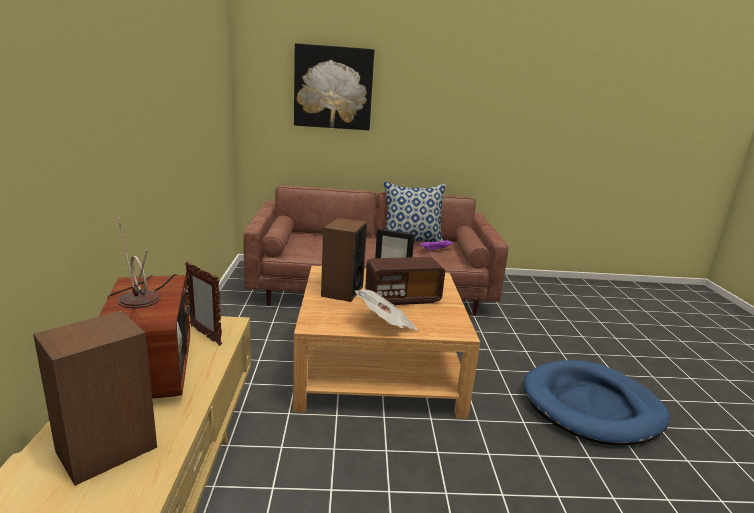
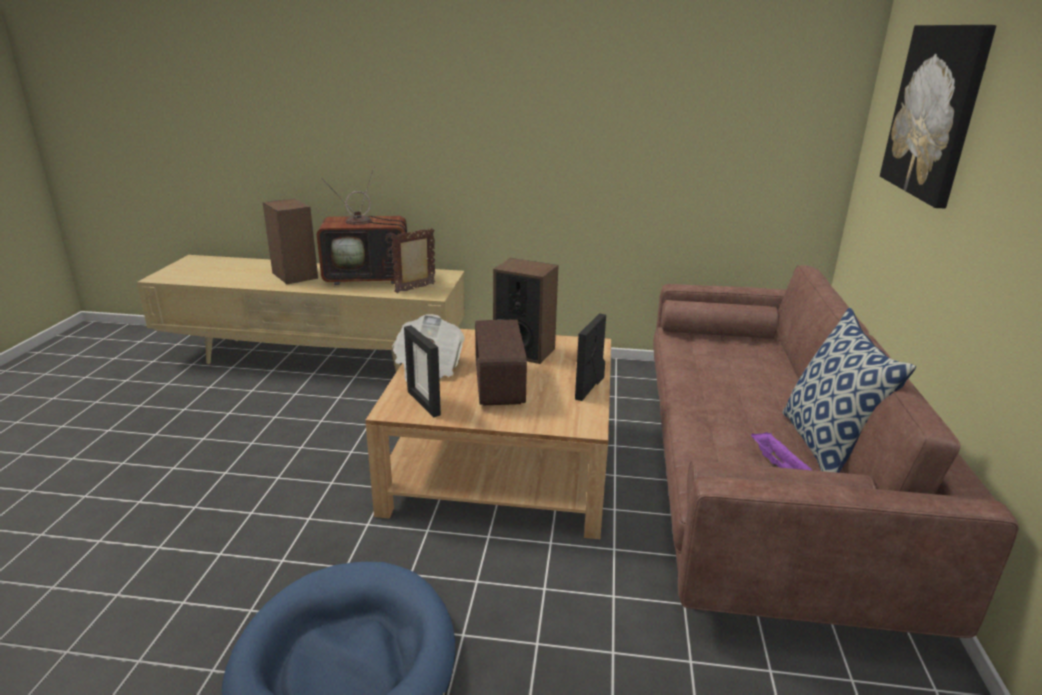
camera: 100 degrees right, 5 degrees up
(442, 322) = (425, 403): none -> picture frame

